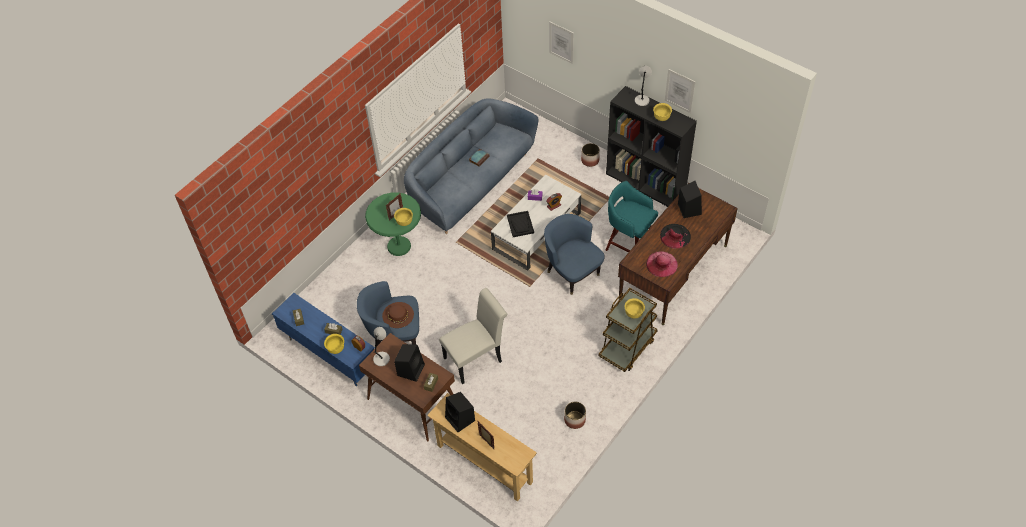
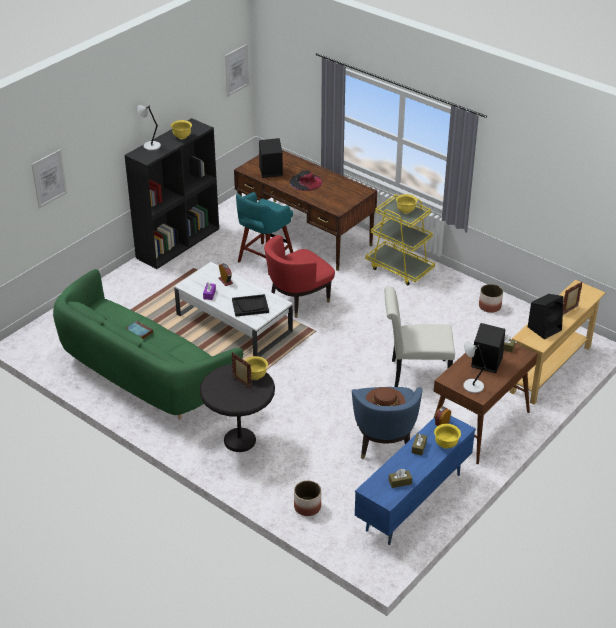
camera: 90 degrees left, 15 degrees down
(399, 246) = (239, 440): green side table -> black side table
(470, 183) = (144, 376): blue sofa -> green sofa
(476, 358) = (415, 373): white chair -> white chair turned 60 degrees counterclockwise
(572, 272) = (298, 300): blue armchair -> red armchair
(590, 160) = (132, 279): planter -> planter (307, 507)
(627, 347) = (399, 268): brown cart -> yellow cart
(661, 264) = (342, 192): pink hat -> none
(680, 90) = (170, 101): picture -> picture (236, 70)

